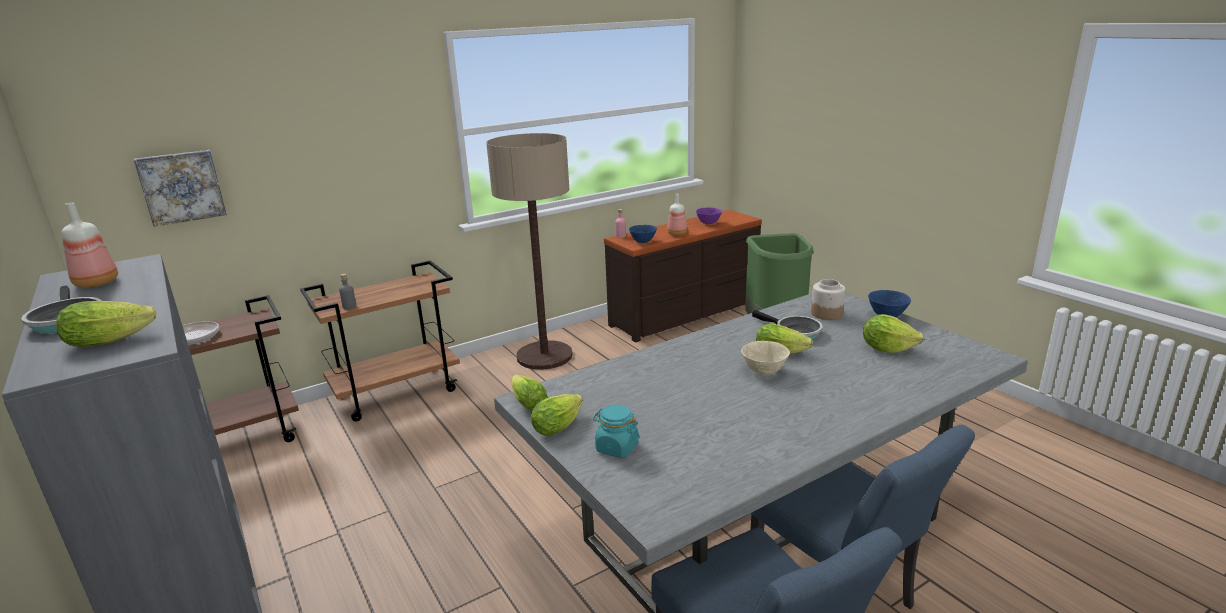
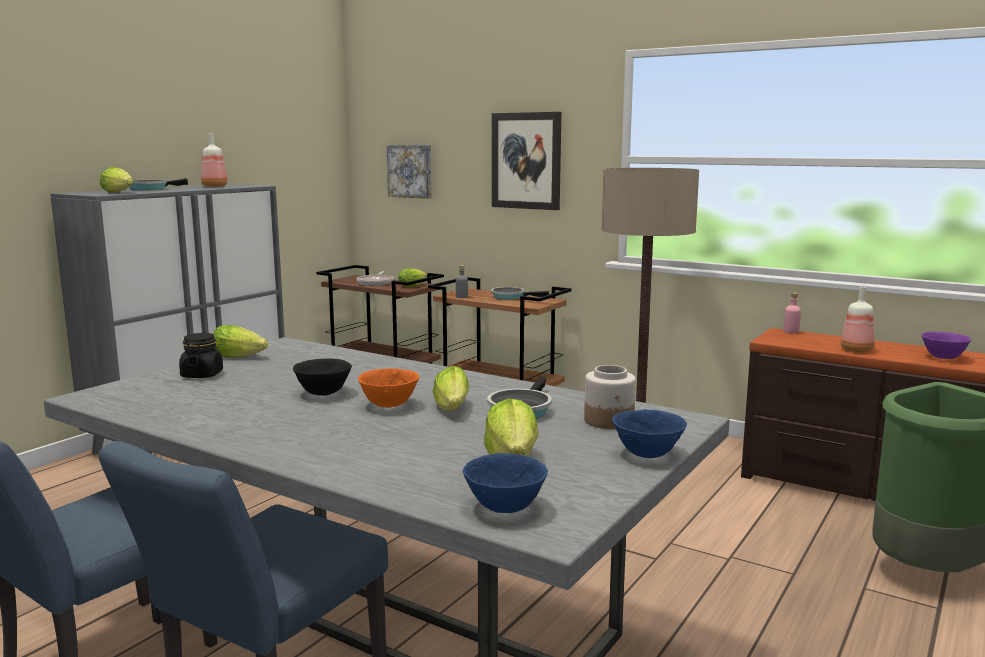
camera: 65 degrees right, 10 degrees down
(354, 149) = (526, 161): none -> picture
(386, 288) = (511, 297): none -> frying pan
(528, 403) = (277, 344): lettuce -> lettuce (414, 286)
(617, 448) = (202, 375): turquoise jar -> black jar
(643, 242) = (790, 341): blue bowl -> blue bowl (505, 508)
(718, 393) = (323, 393): none -> black bowl
(764, 371) = (389, 405): beige bowl -> orange bowl

